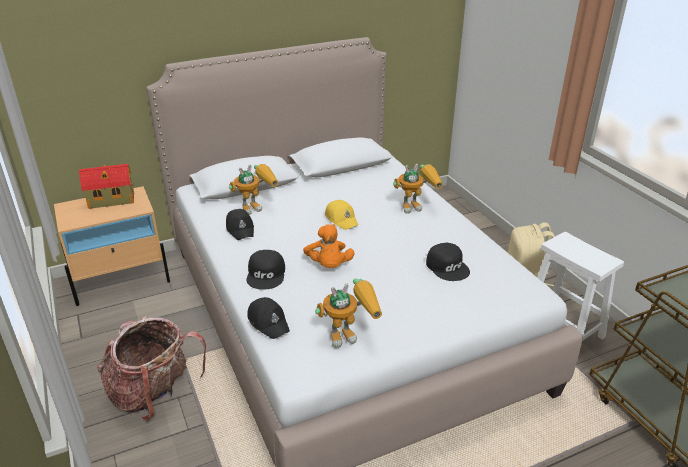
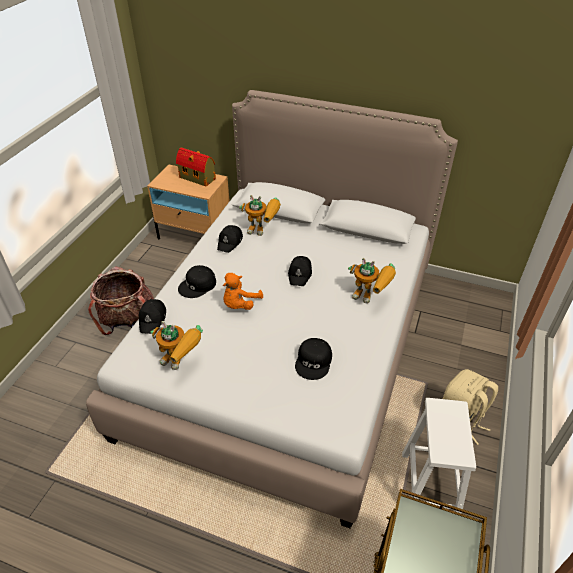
camera: 45 degrees right, 10 degrees up
(341, 219) = (300, 274): yellow cap -> black cap

